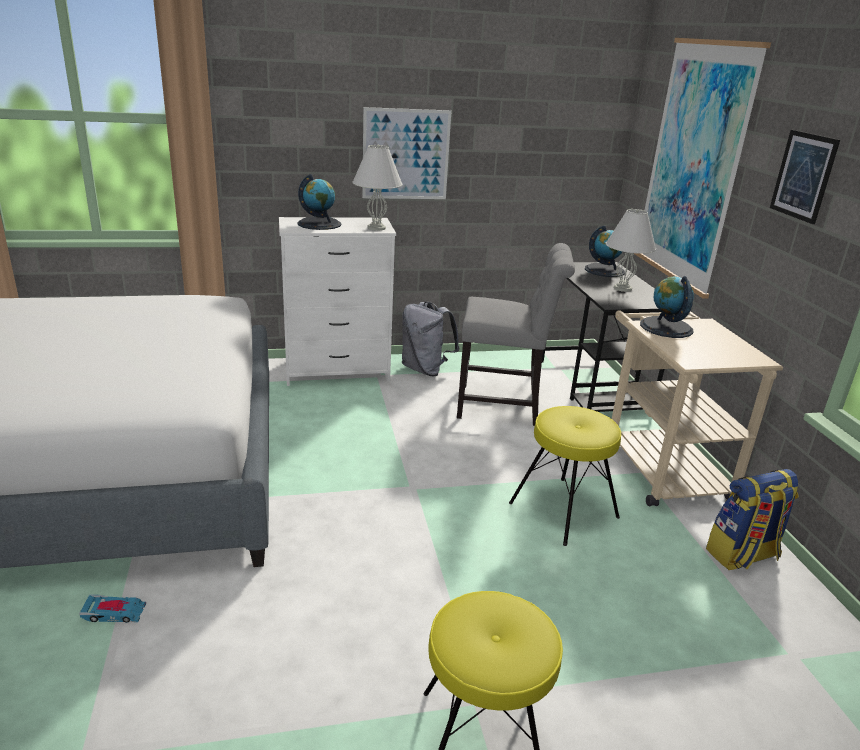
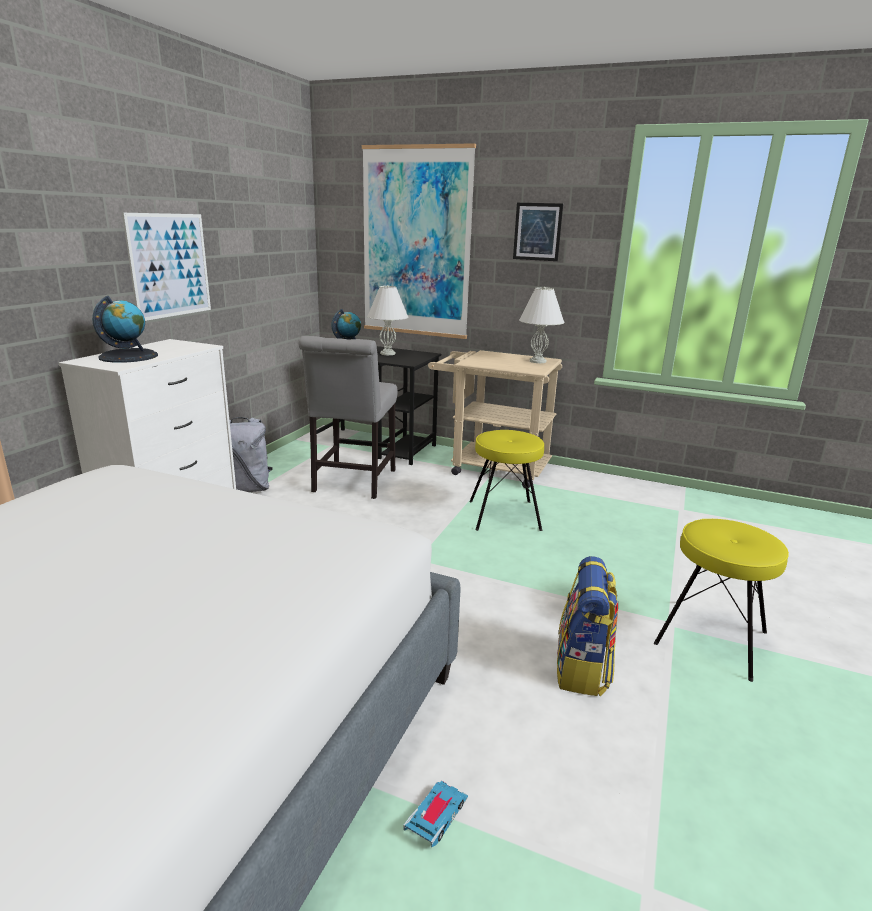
camera: 55 degrees left, 5 degrees down
(376, 228) = (193, 346): white table lamp -> white table lamp (537, 361)
(503, 406) = (352, 483): grey chair -> grey chair turned 150 degrees clockwise
(666, 327) = (481, 360): globe -> none
(742, 555) = (594, 485): backpack -> backpack (582, 669)

